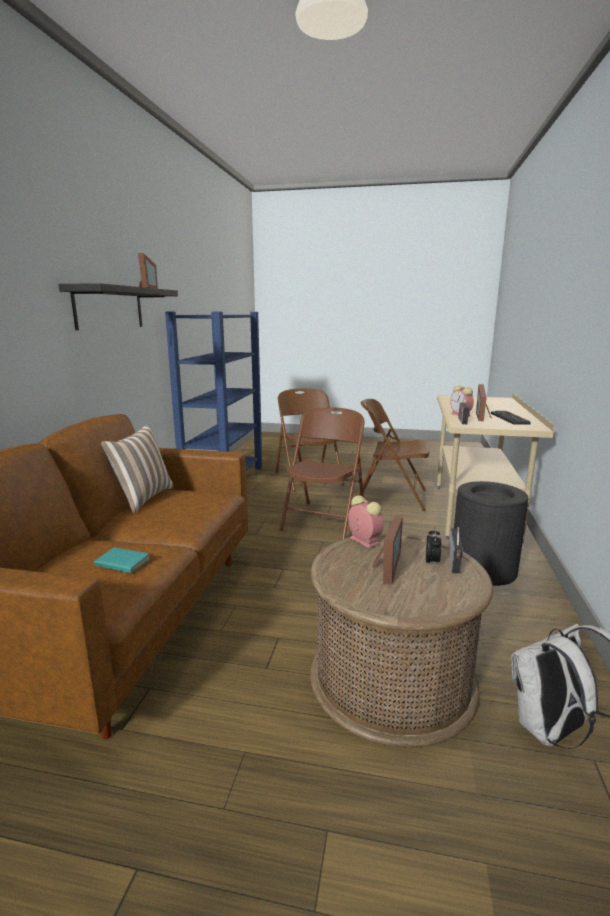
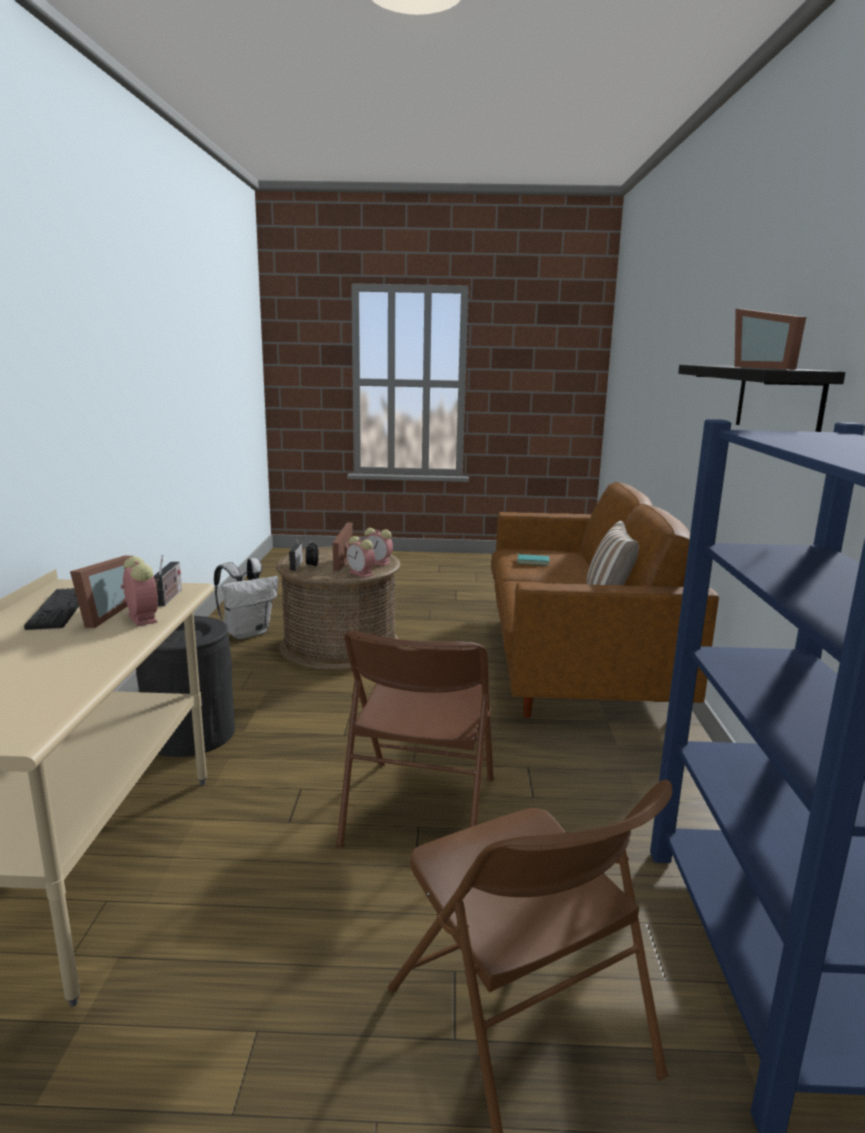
camera: 170 degrees right, 0 degrees up
(341, 562) = (379, 563): none -> alarm clock
(391, 497) = (253, 926): brown chair -> none

